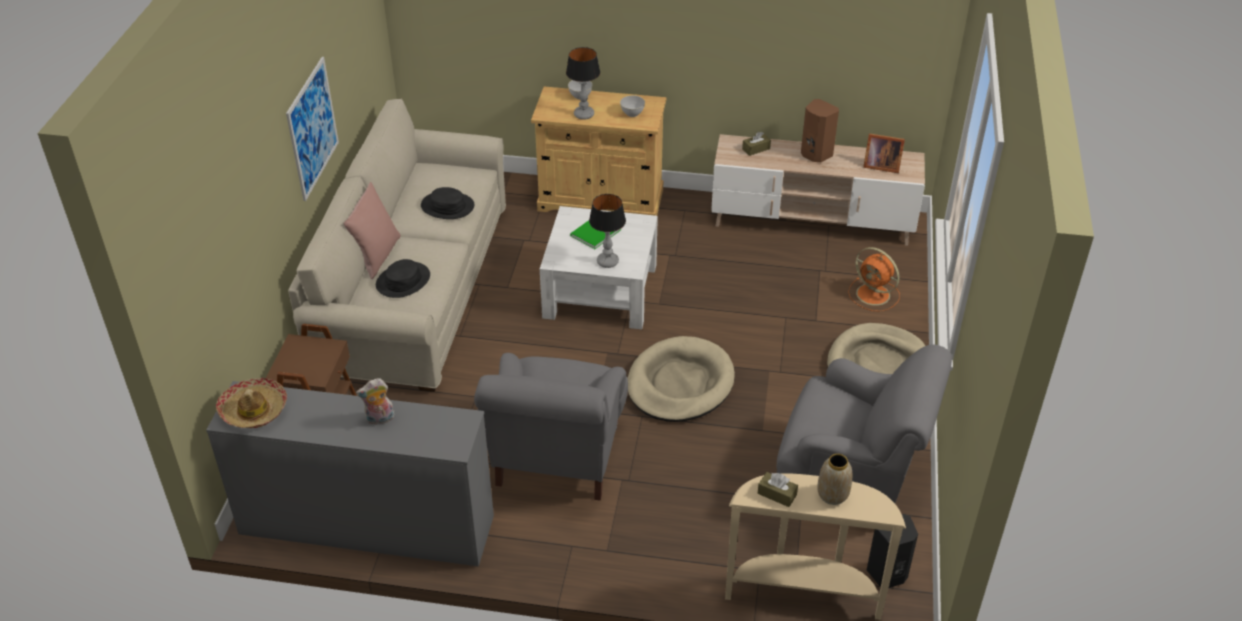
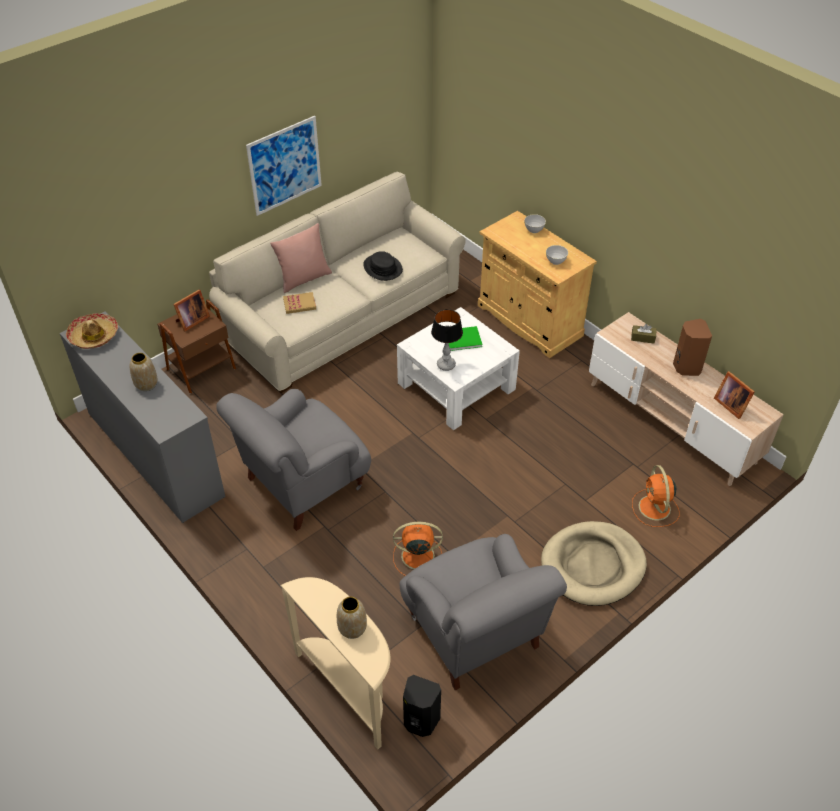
camera: 40 degrees right, 5 degrees up
(302, 357) = (191, 321): none -> picture frame
(379, 419) = (147, 384): plush toy -> vase
(403, 281) = (299, 304): black hat -> book
(583, 114) = (519, 245): table lamp -> none
(680, 383) = (435, 485): beige dog bed -> none
(732, 451) = (416, 556): none -> orange fan
(777, 494) = (317, 600): brown tissue box -> none

